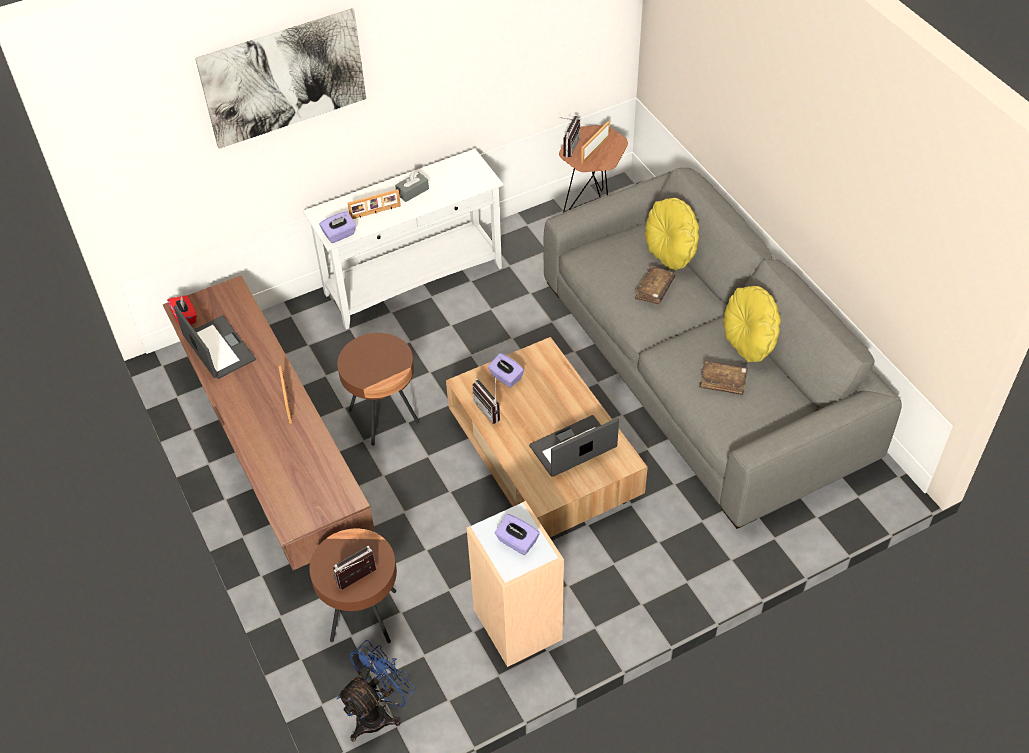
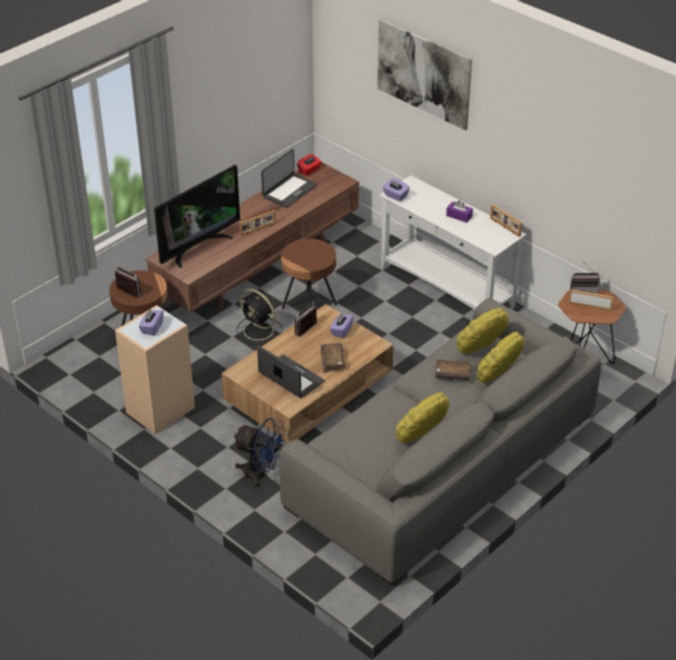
camera: 70 degrees right, 10 degrees down
(290, 476) = (198, 247): none -> television
(375, 212) = (427, 205): picture frame -> picture frame (504, 227)
(378, 712) = (76, 364): blue fan -> blue fan (260, 474)
(407, 480) = (259, 331): none -> black fan
(412, 191) = (459, 216): grey tissue box -> purple tissue box
(620, 257) = (481, 351): none -> yellow pillow
(723, 381) = (373, 428): brown book -> brown book (332, 361)

